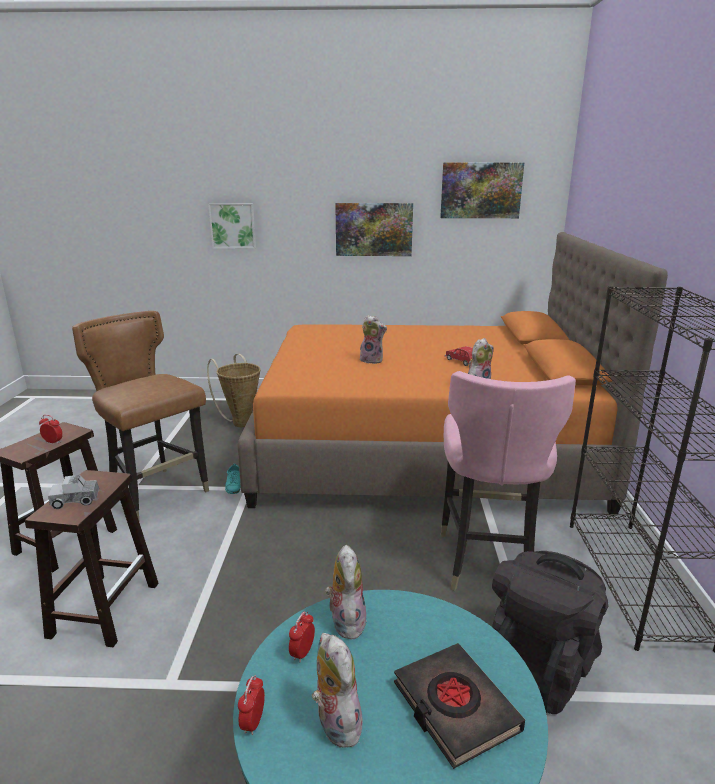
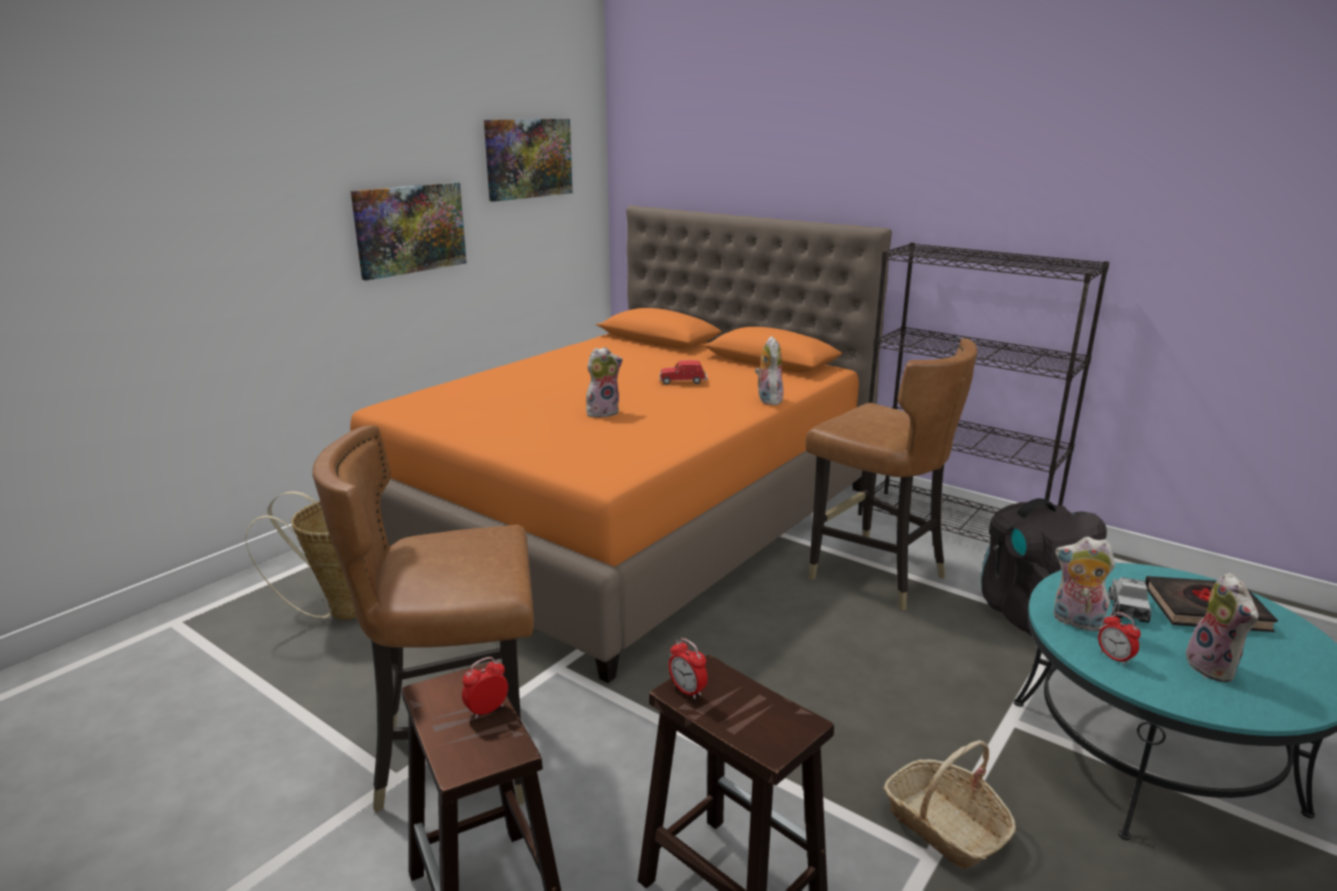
camera: 55 degrees left, 0 degrees up
(76, 500) = (753, 714): toy truck -> toy truck (1127, 609)
(204, 683) = (945, 826): none -> basket
(233, 225) = (171, 252): picture -> none
(234, 485) = (531, 676): turquoise shoe -> none
(253, 722) = (1205, 709): alarm clock -> alarm clock (687, 690)
(335, 723) = (1214, 668): plush toy -> plush toy turned 105 degrees counterclockwise
(487, 562) = (876, 574): pink chair -> brown chair

